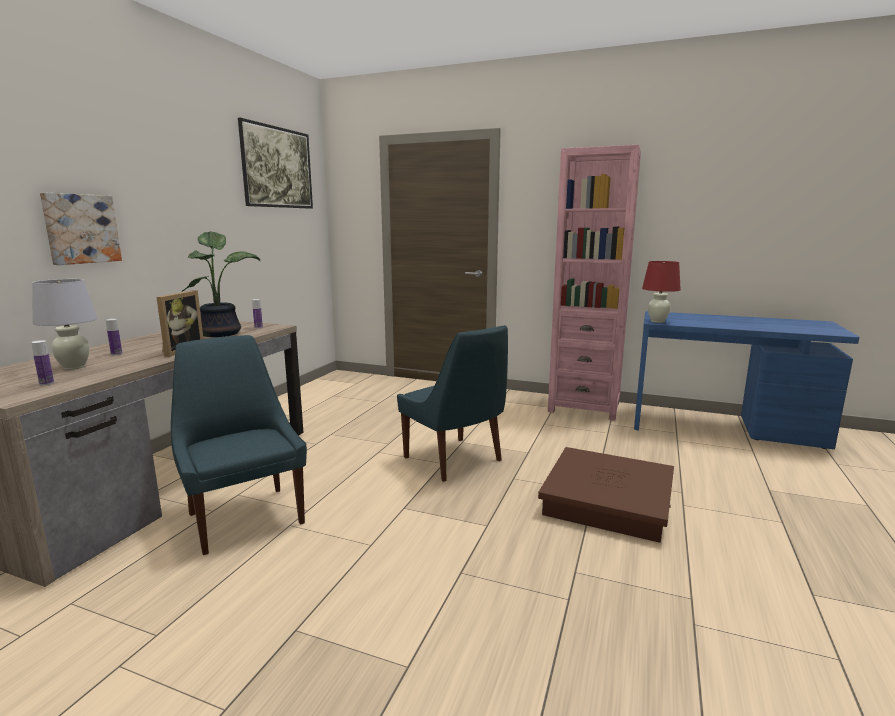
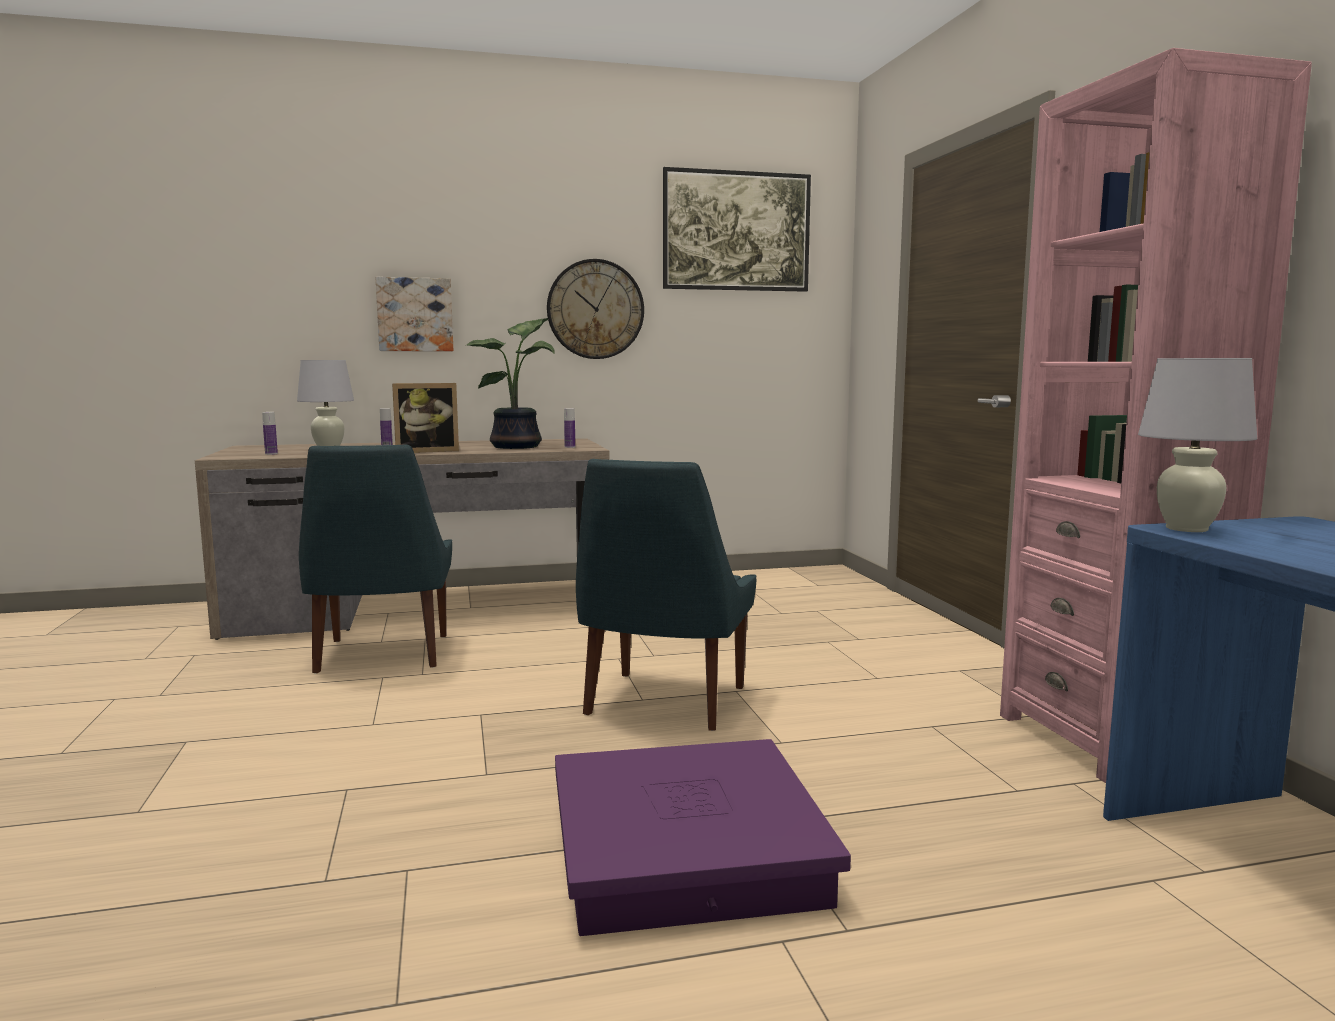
camera: 55 degrees right, 5 degrees down
(210, 221) = (595, 309): none -> wall clock
(244, 516) = (382, 655): blue chair -> blue chair turned 150 degrees clockwise
(607, 501) = (684, 851): brown storage box -> purple storage box
(657, 321) = (1186, 528): red table lamp -> white table lamp

